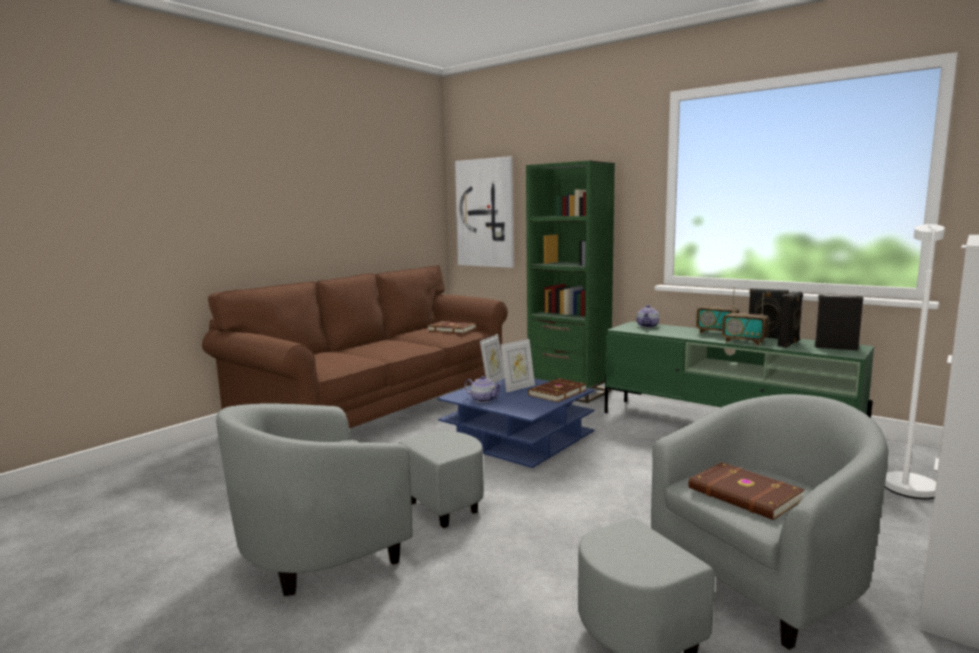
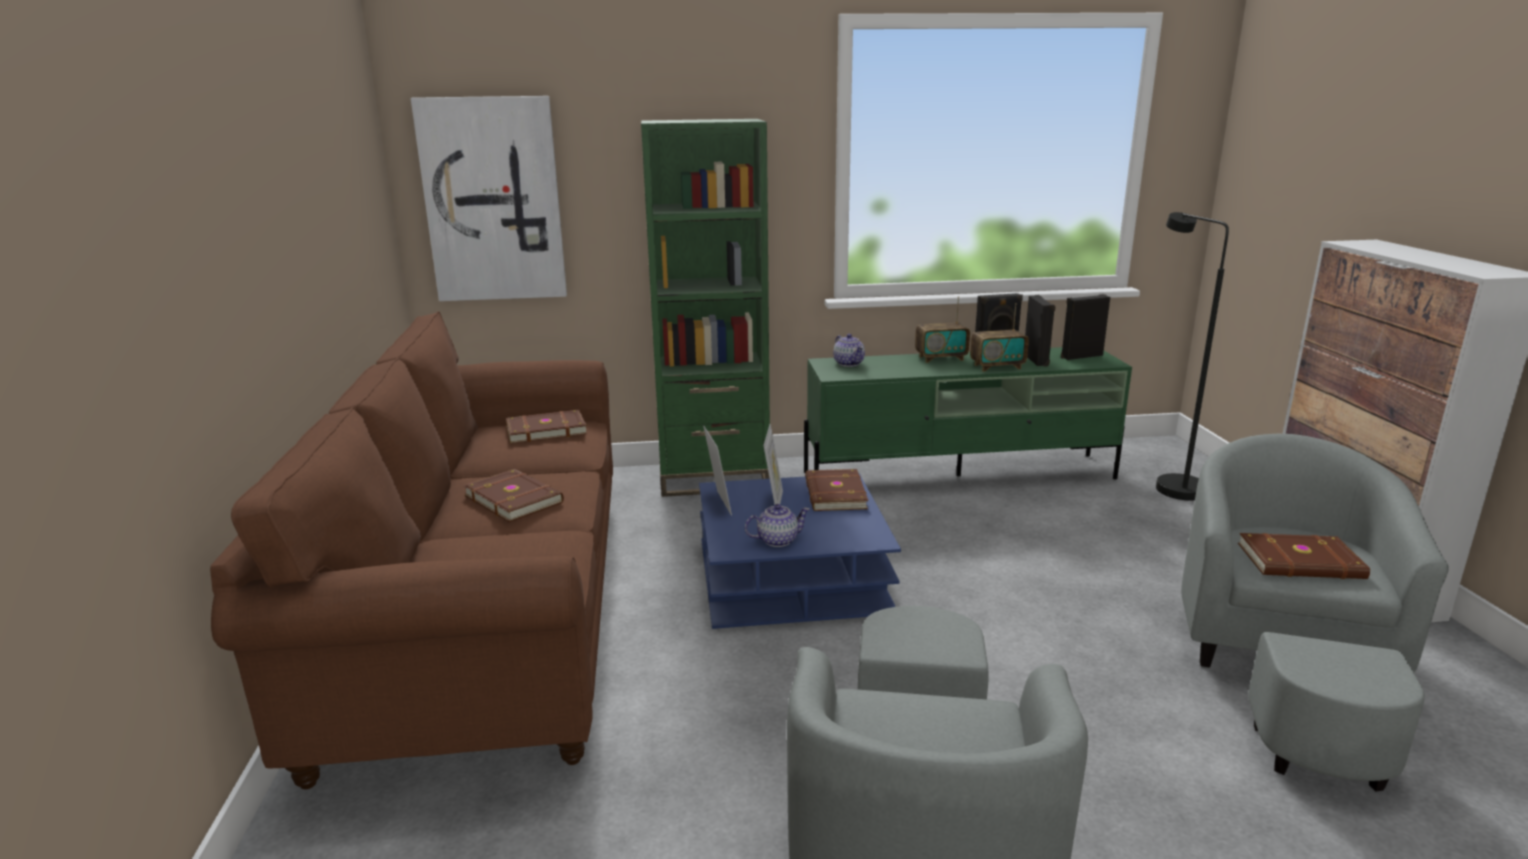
camera: 45 degrees left, 10 degrees up
(386, 347) = (515, 498): none -> brown book
(907, 483) = (1170, 485): white floor lamp -> black floor lamp

